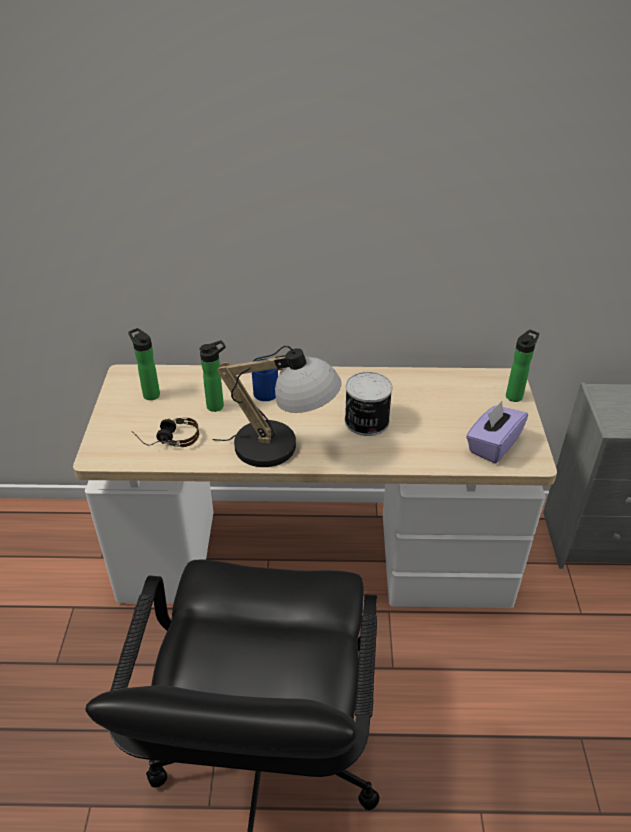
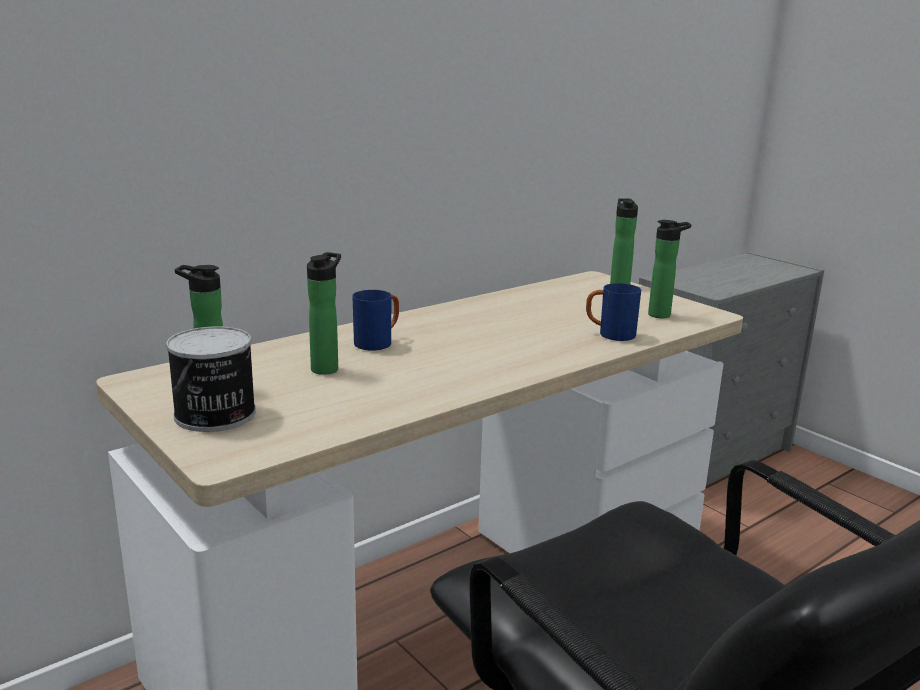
camera: 40 degrees left, 20 degrees down
(167, 439) = (307, 412): headphones -> none
(283, 447) = (470, 374): table lamp -> none
(366, 421) = (522, 333): can -> can (215, 415)
(421, 449) = (610, 335): none -> blue mug
(493, 445) = (663, 315): purple tissue box -> bottle

